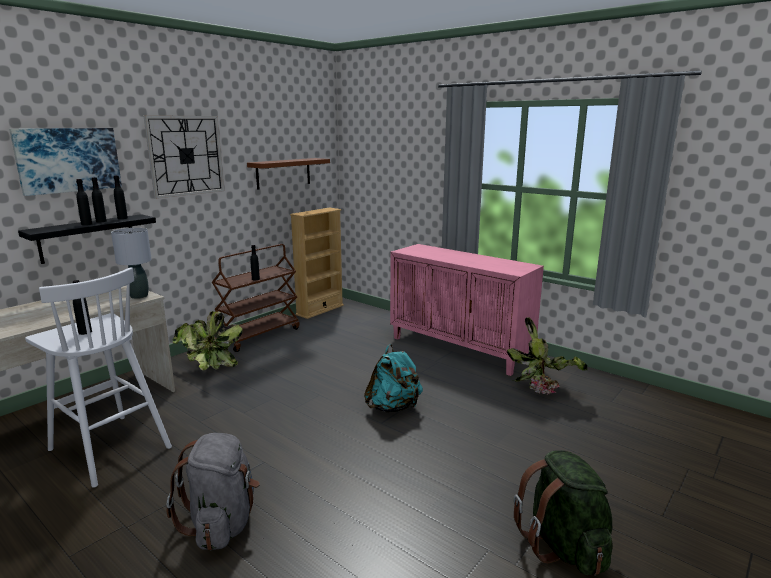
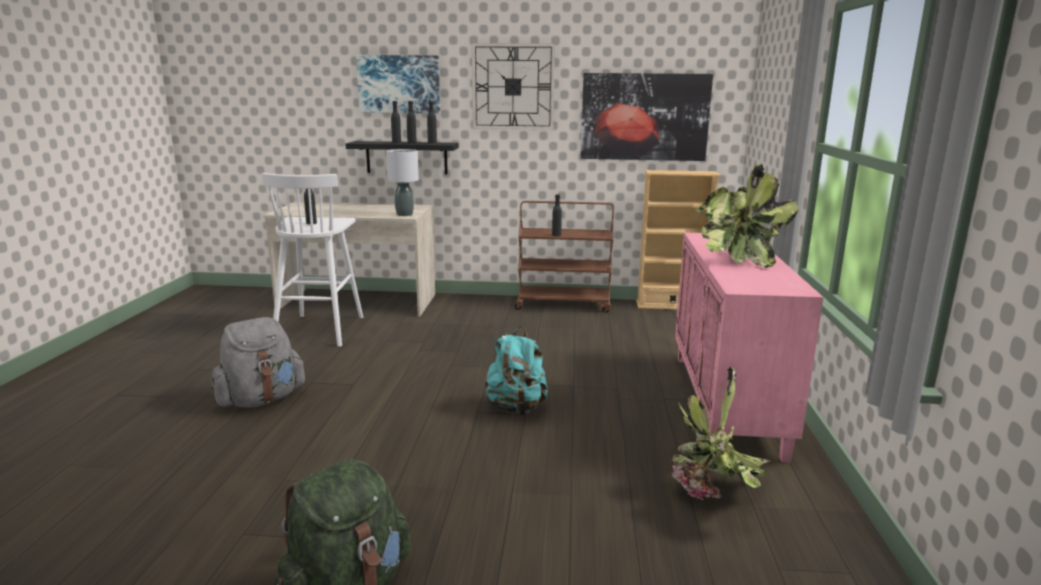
camera: 55 degrees right, 0 degrees up
(208, 366) = (476, 310): potted plant -> potted plant (733, 259)
(283, 173) = (644, 117): brown shelf -> picture

